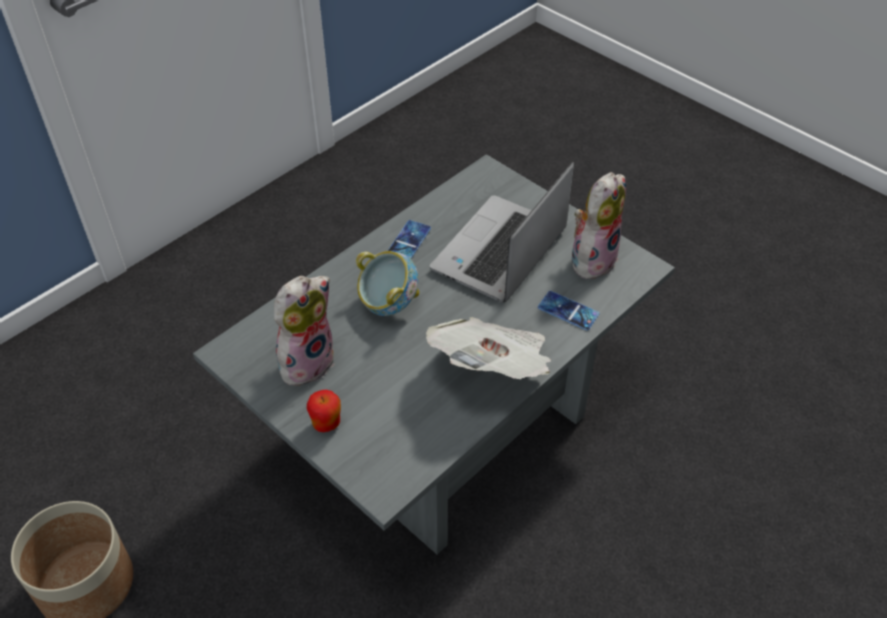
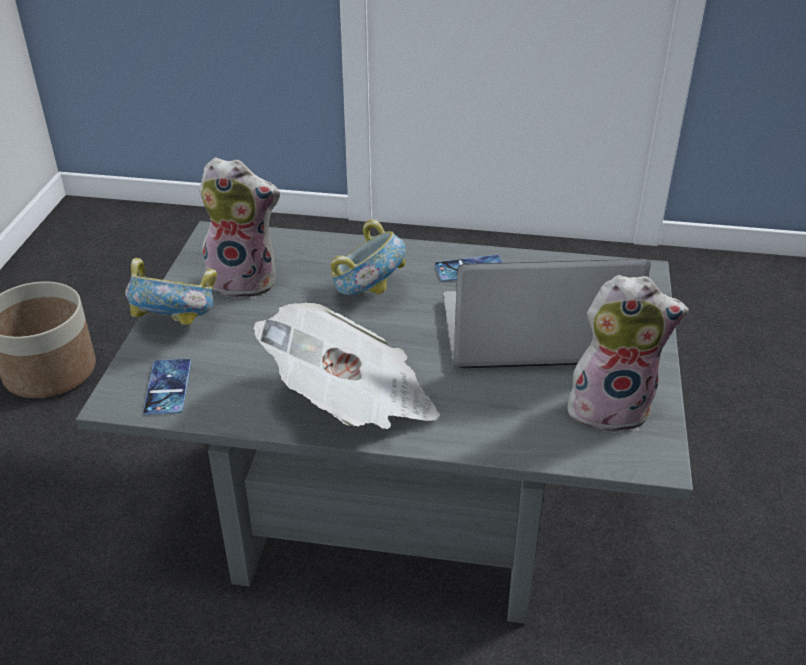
camera: 55 degrees right, 10 degrees down
(326, 424) = (177, 326): apple -> bowl
(568, 311) = (501, 424): phone -> phone (168, 387)

